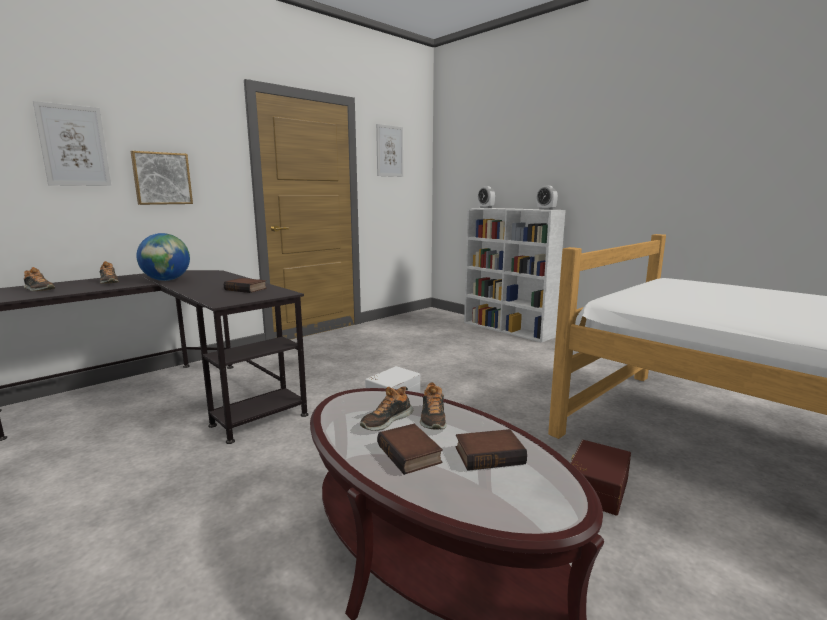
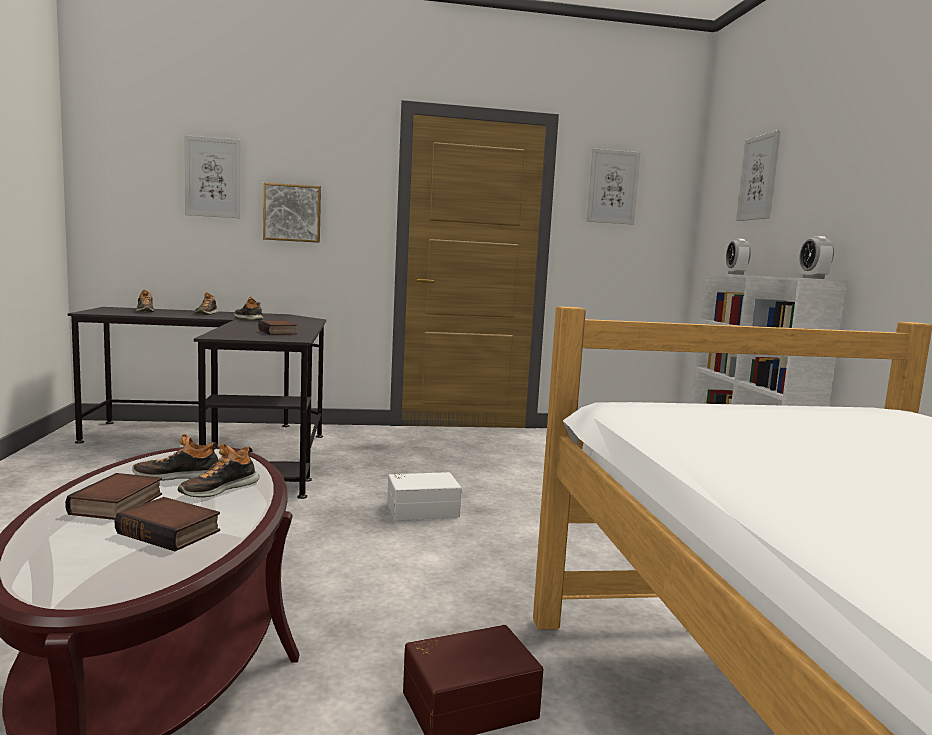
camera: 35 degrees right, 5 degrees down
(167, 280) = (249, 318): globe -> shoe
(487, 148) = (758, 177): none -> picture

